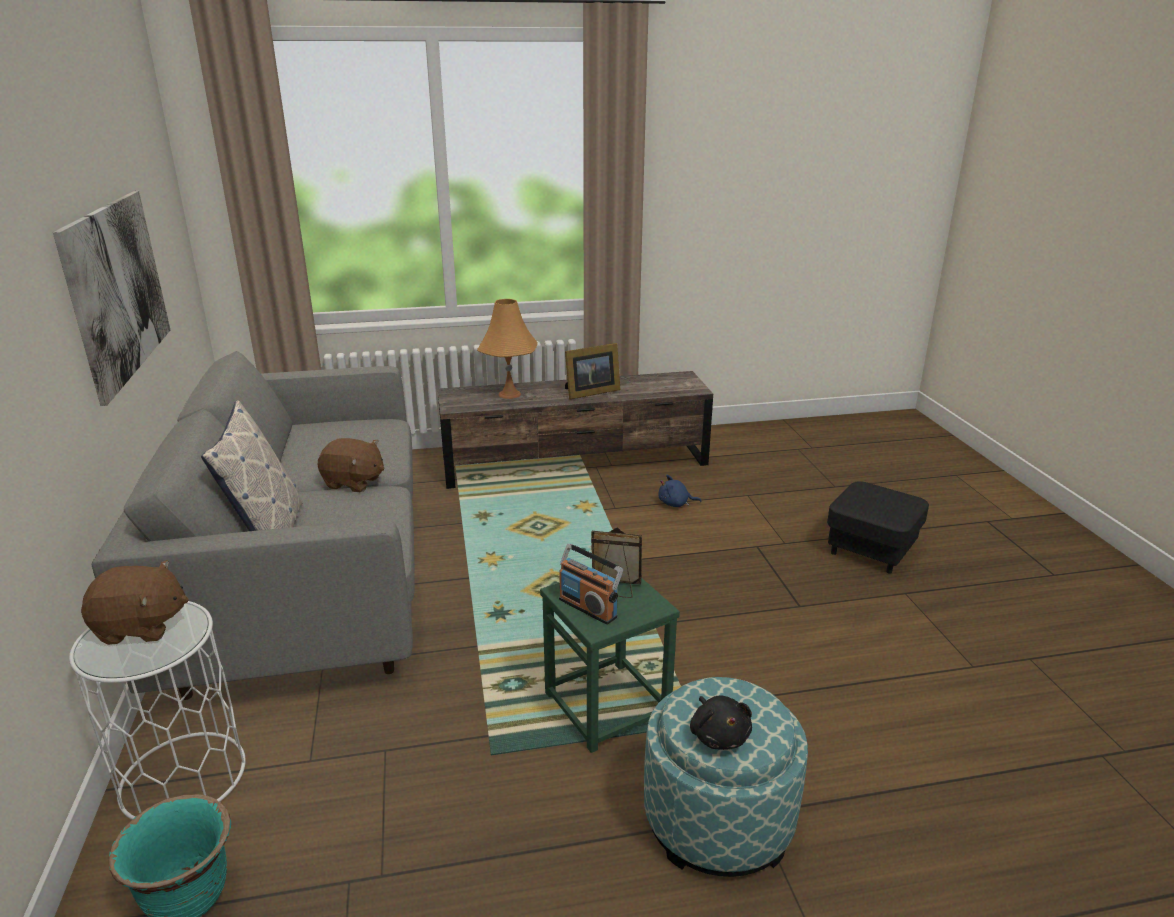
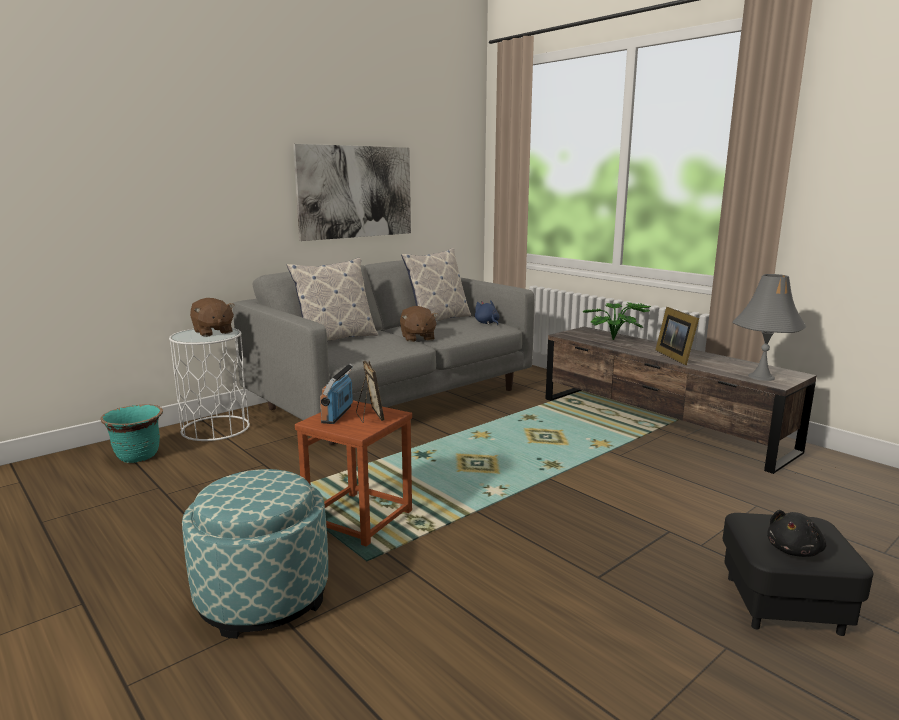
camera: 60 degrees right, 10 degrees down
(293, 447) = (437, 320): none -> pillow
(509, 394) = (616, 340): orange table lamp -> potted plant
(589, 392) = (675, 356): picture frame -> picture frame turned 45 degrees clockwise
(608, 705) = (359, 519): green stool -> brown stool
(675, 504) = (672, 476): blue plush toy -> blue plush toy (487, 323)
(677, 387) = (761, 377): none -> grey table lamp
(719, 735) = (227, 490): black plush toy -> black plush toy (794, 550)

